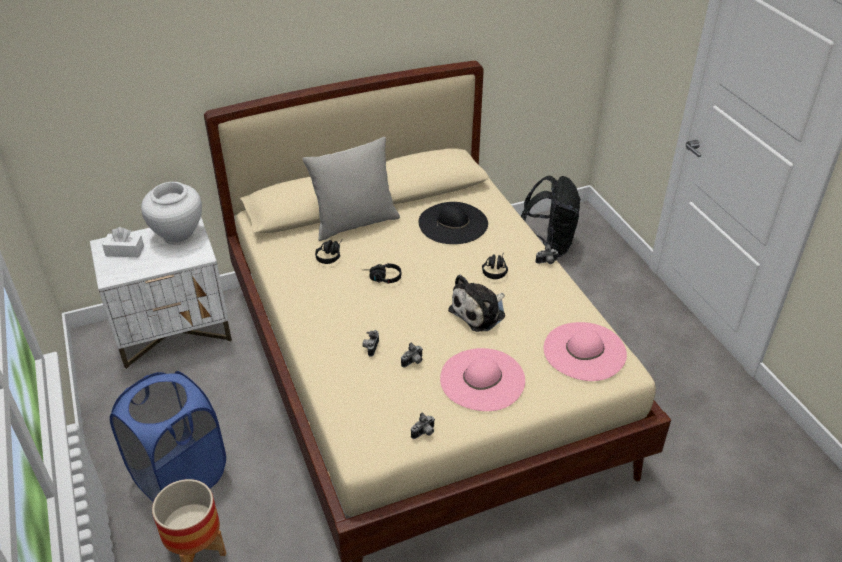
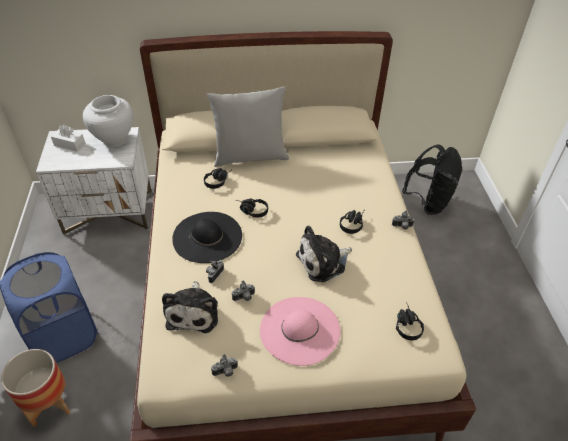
camera: 15 degrees right, 5 degrees up
(365, 387) = (194, 311): none -> plush toy
(453, 223) = (332, 173): black hat -> black hat (207, 237)
(584, 351) = (406, 324): pink hat -> black headphones

